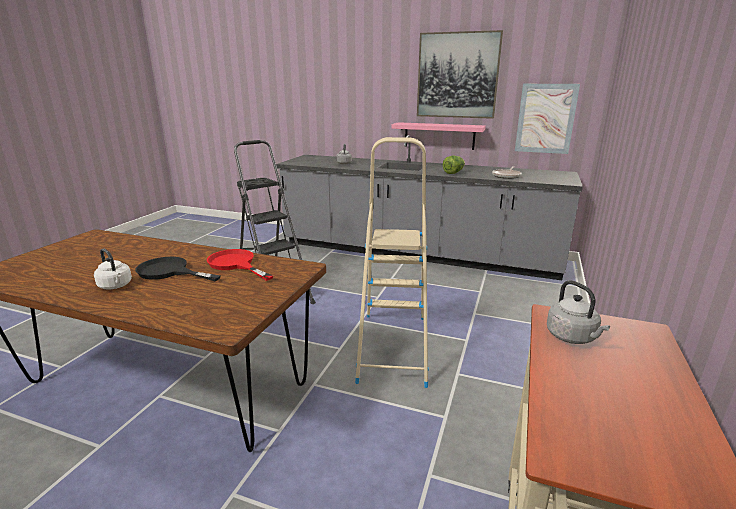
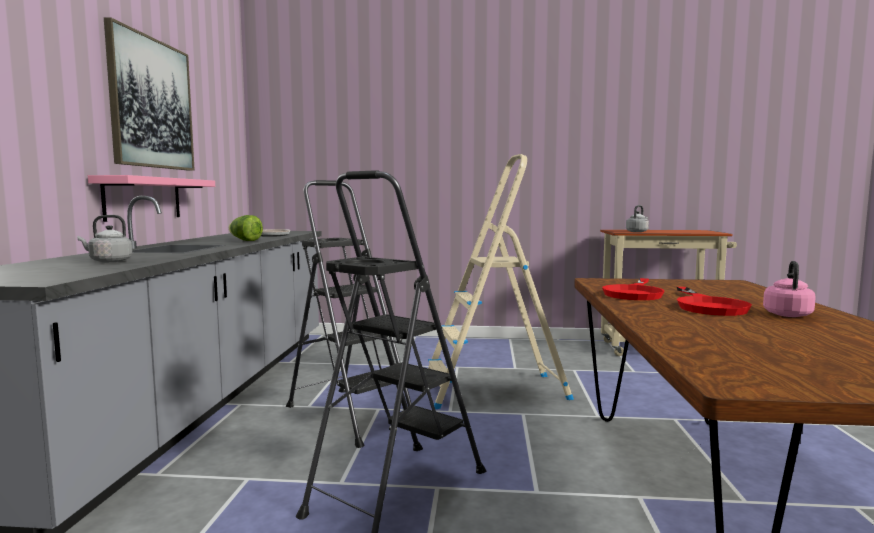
camera: 105 degrees left, 15 degrees down
(116, 286) = (787, 314): white kettle -> pink kettle
(169, 272) = (708, 306): black frying pan -> red frying pan
(373, 288) = (348, 414): none -> step ladder
(545, 118) = (221, 172): picture -> none

